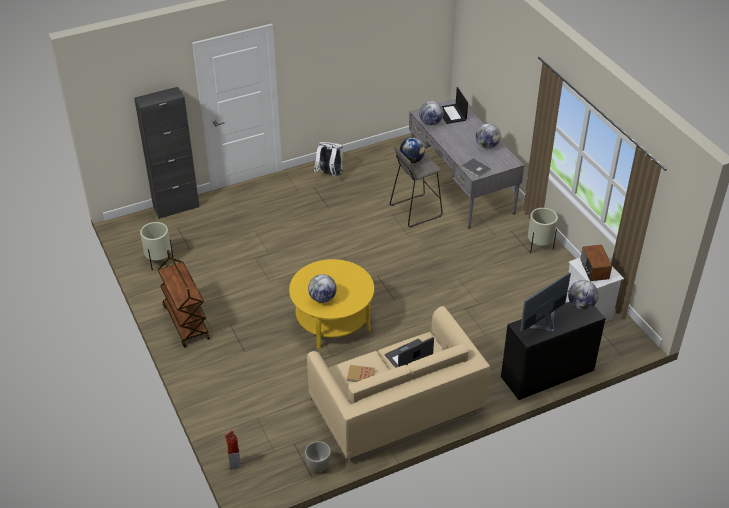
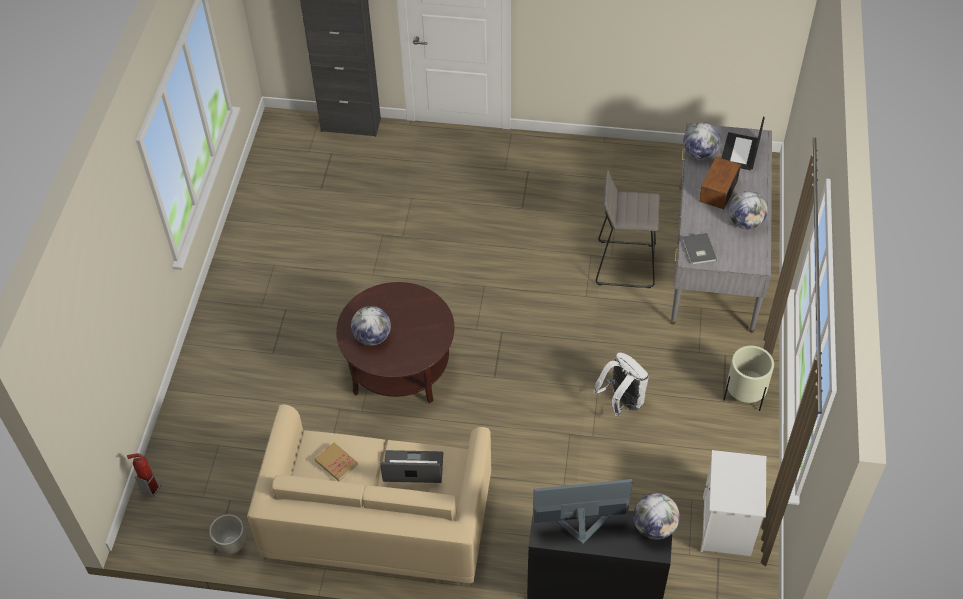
camera: 35 degrees right, 10 degrees up
(159, 261) = (277, 187): beige planter -> none
(185, 322) = (243, 281): brown cart -> none
(329, 175) = (561, 162): white backpack -> white backpack (621, 401)
(332, 321) = (399, 366): yellow coffee table -> brown coffee table
(411, 160) = (629, 198): globe -> none
(594, 269) = (735, 481): radio -> radio (717, 191)

